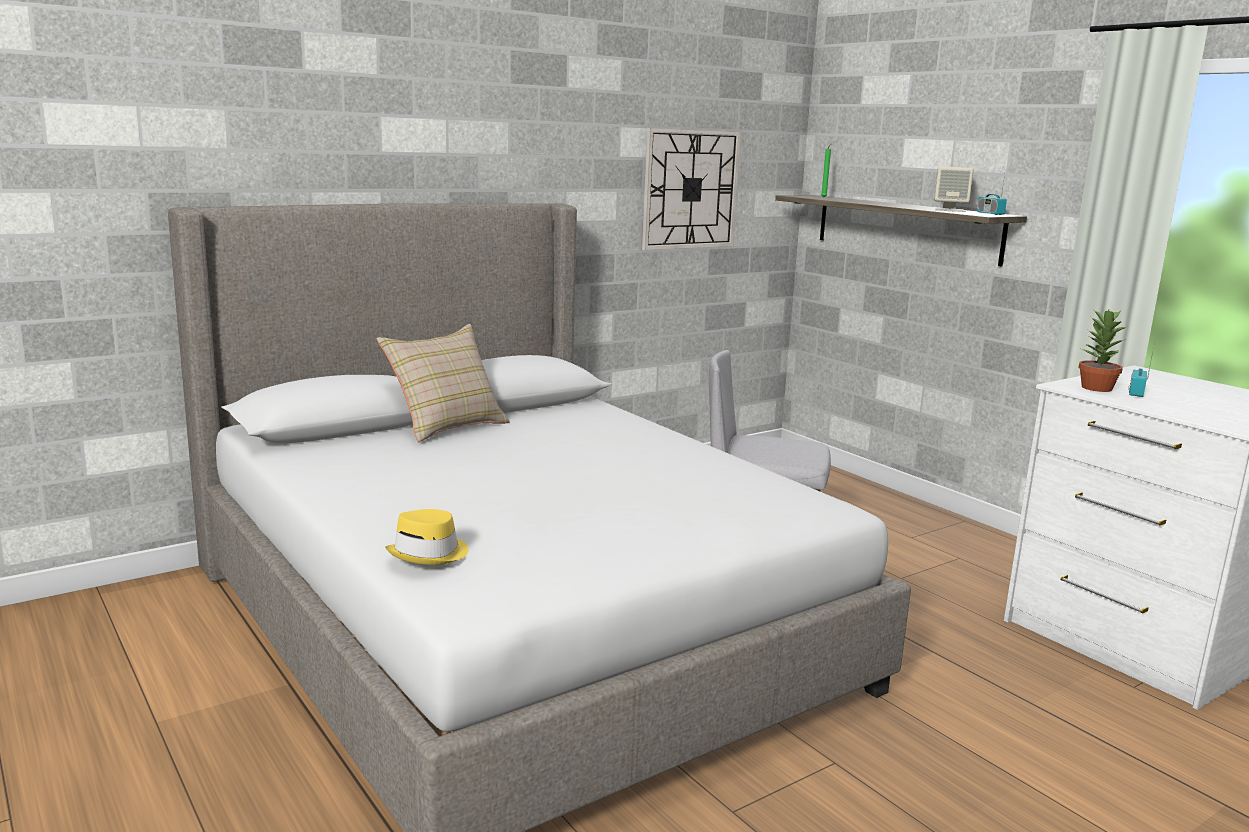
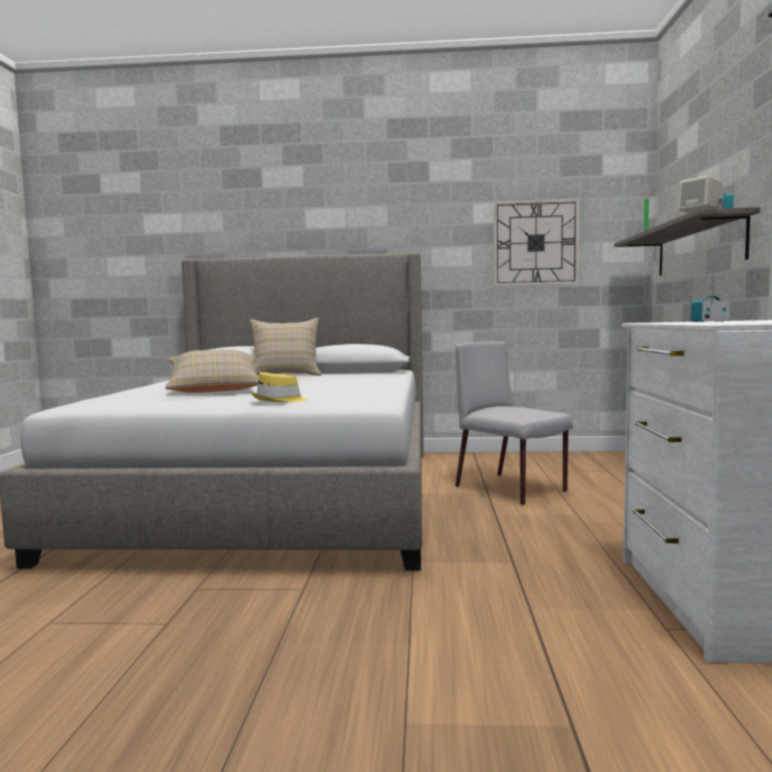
camera: 40 degrees right, 10 degrees down
(429, 553) = (110, 393): yellow hat -> yellow hat (279, 400)
(528, 504) = (214, 390): none -> beige pillow
(1095, 388) = (675, 321): potted plant -> none

